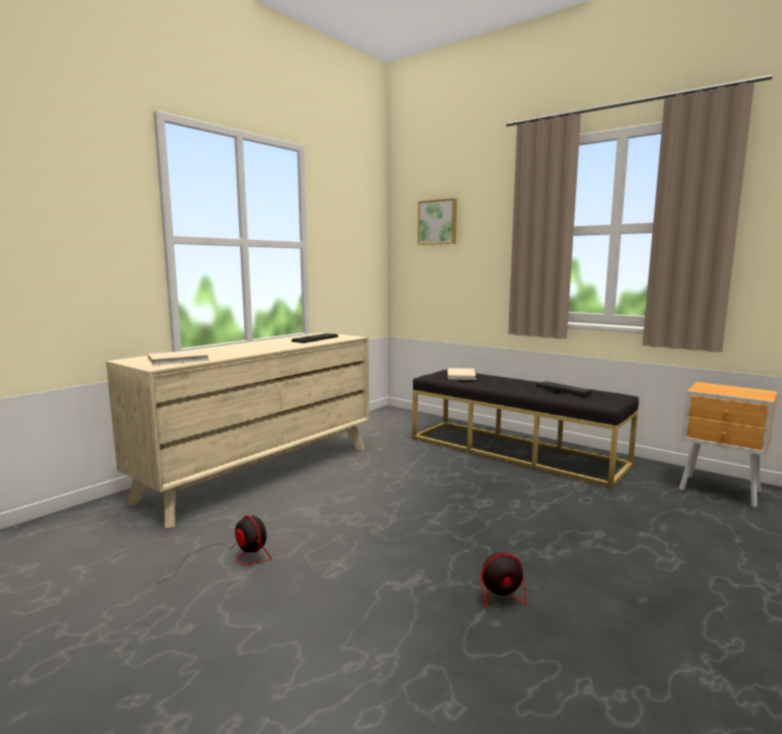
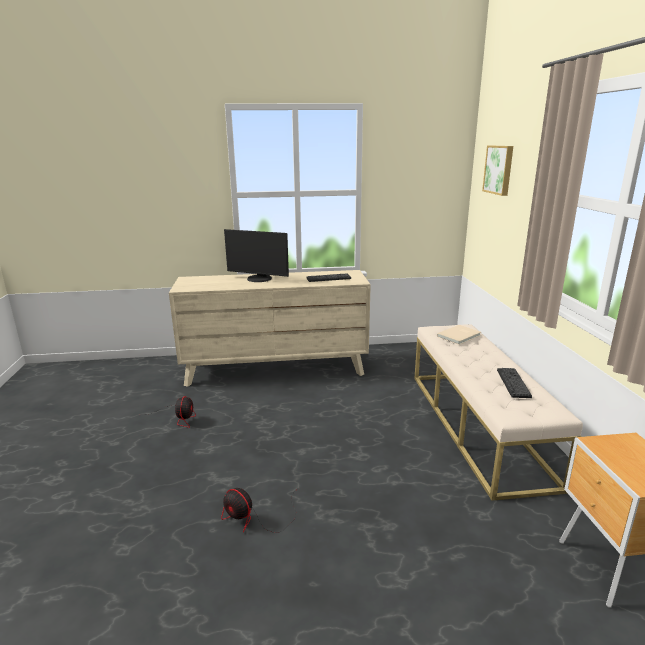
camera: 45 degrees right, 10 degrees up
(179, 360) = (204, 284): beige book -> none
(238, 348) = (258, 279): none -> monitor
(515, 450) = (477, 425): black bench -> beige bench

